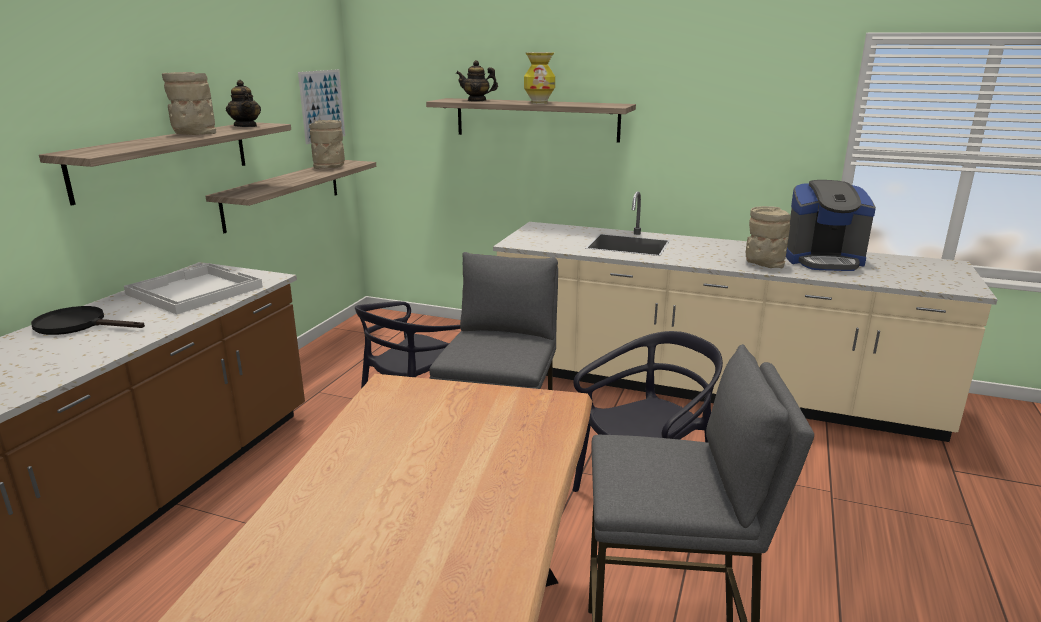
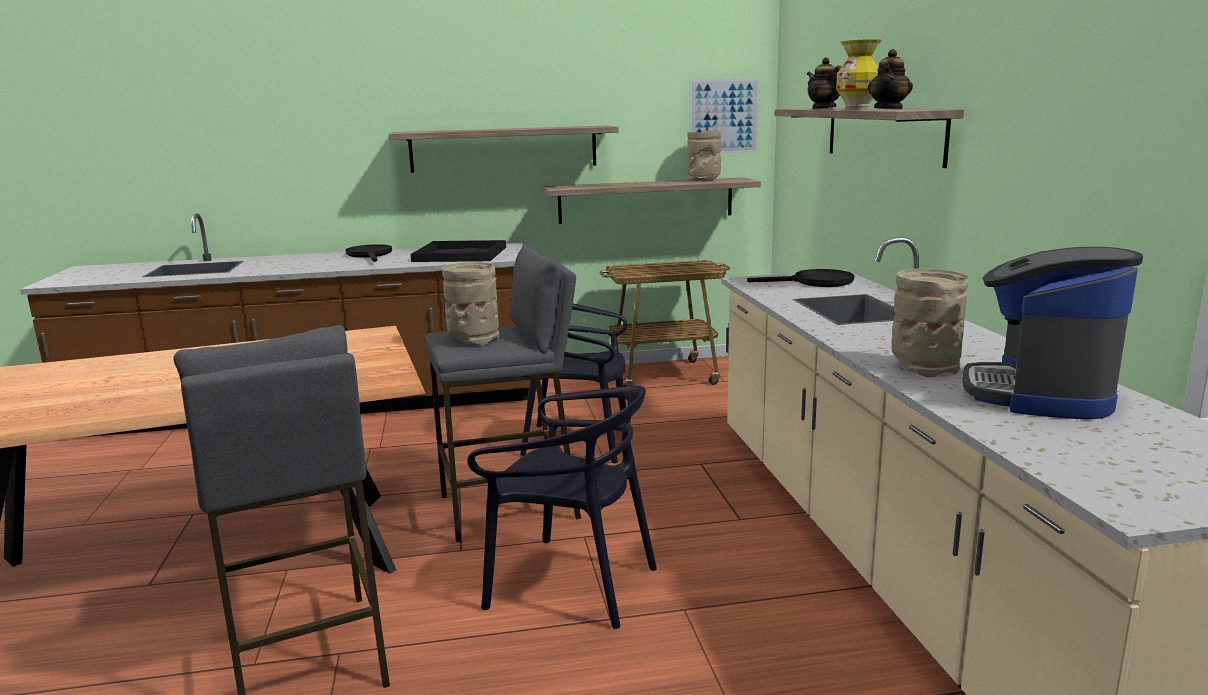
camera: 60 degrees right, 5 degrees down
(193, 291) = (460, 254): white tray -> black tray
(194, 134) = (520, 128): beige vase -> beige vase (473, 339)
(246, 126) = (580, 126): teapot -> teapot (889, 109)
(343, 351) = (664, 375): none -> cart
(551, 234) = (815, 282): none -> black frying pan
(823, 260) = (1039, 394): coffee machine -> coffee machine turned 45 degrees clockwise

